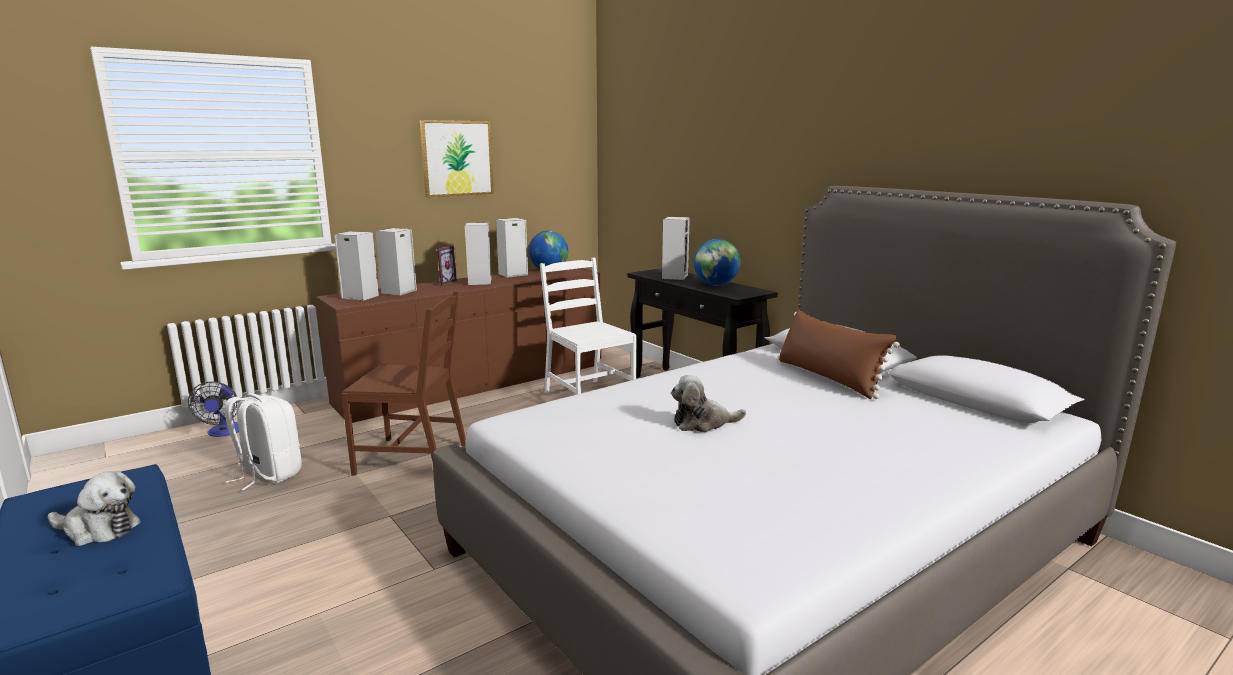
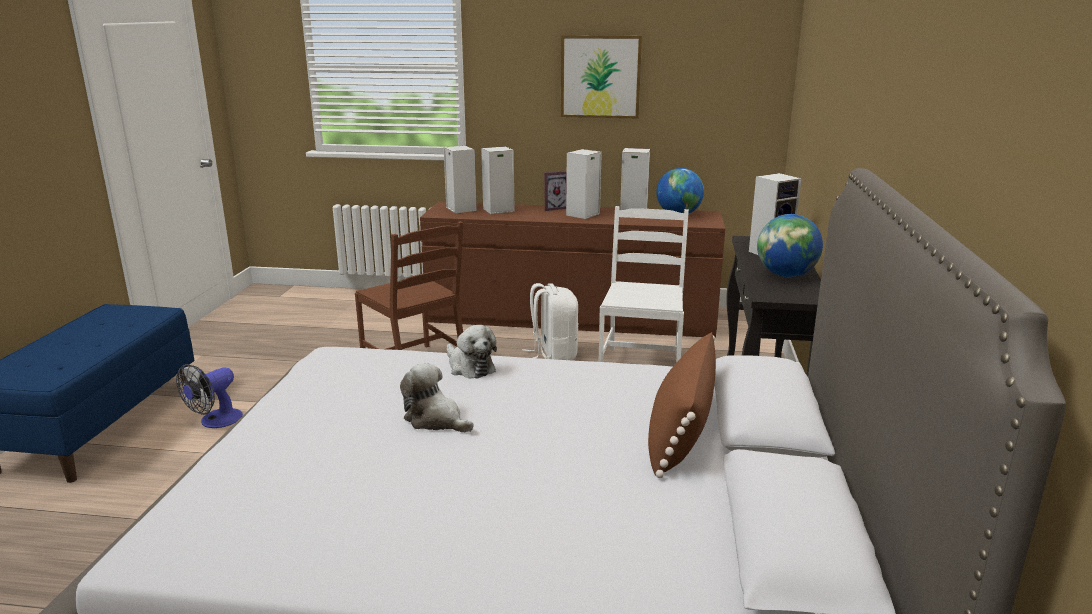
camera: 45 degrees right, 5 degrees up
(98, 529) = (92, 339): plush toy -> plush toy (469, 367)
(224, 432) = (353, 301): fan -> fan (215, 421)
(268, 474) = (324, 343): white backpack -> white backpack (553, 354)

